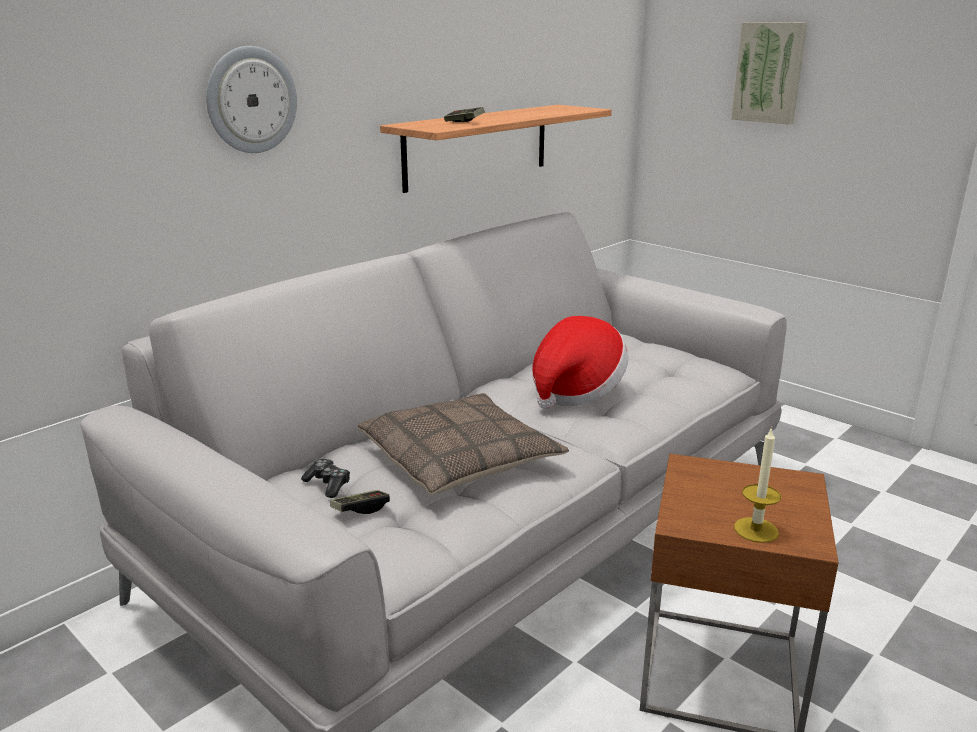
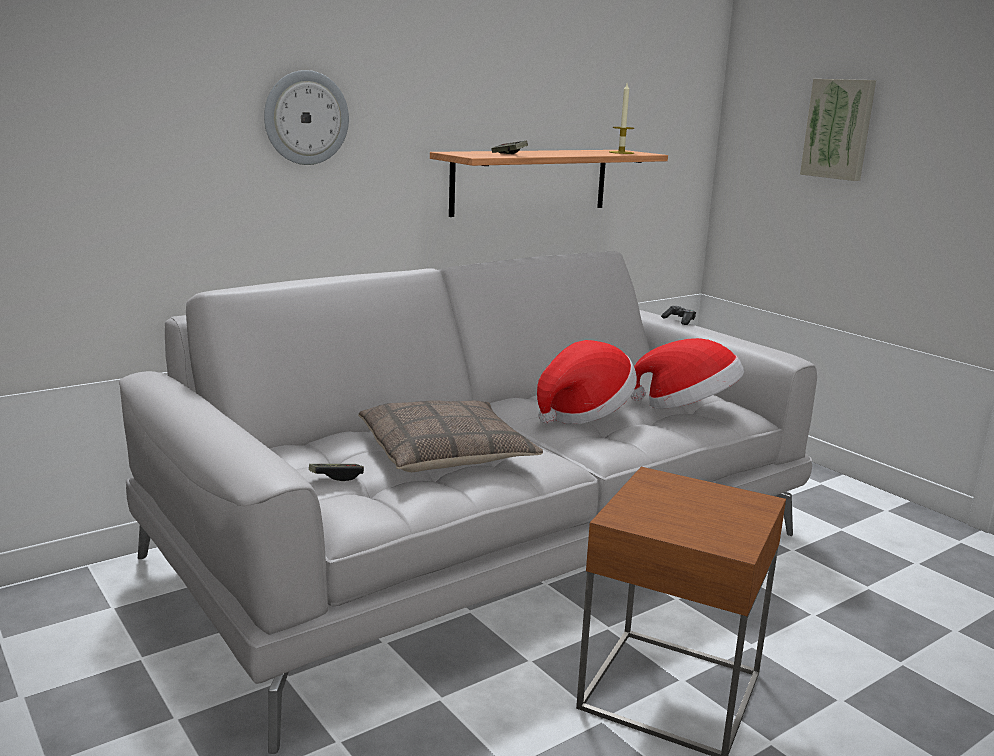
camera: 10 degrees right, 5 degrees down
(328, 484) = (317, 457): game controller -> game controller (679, 320)
(670, 371) = (687, 408): none -> hat
(756, 530) = (688, 531): candle -> candle (621, 152)

